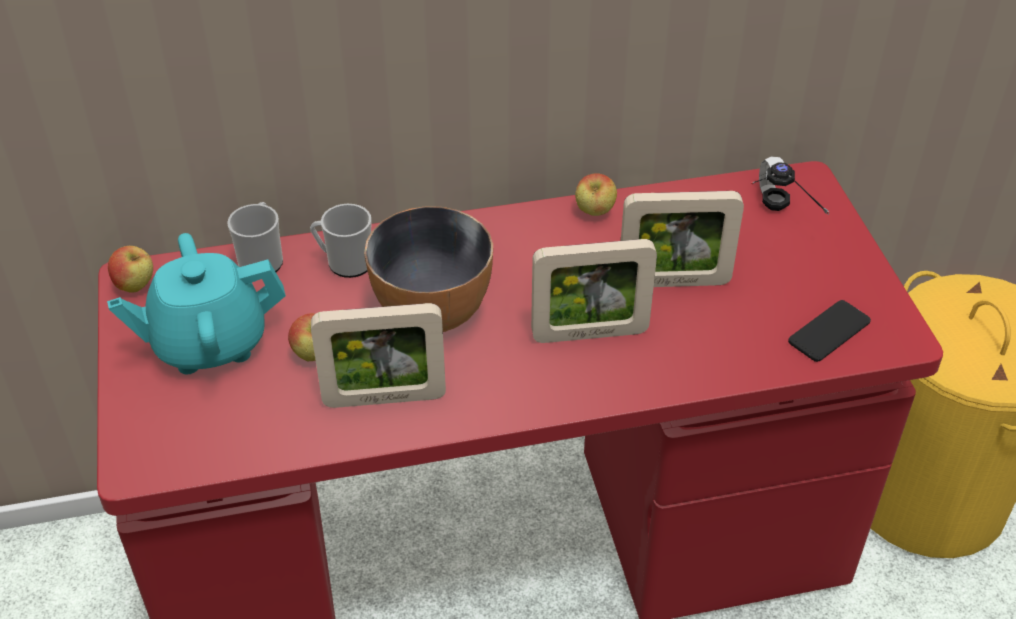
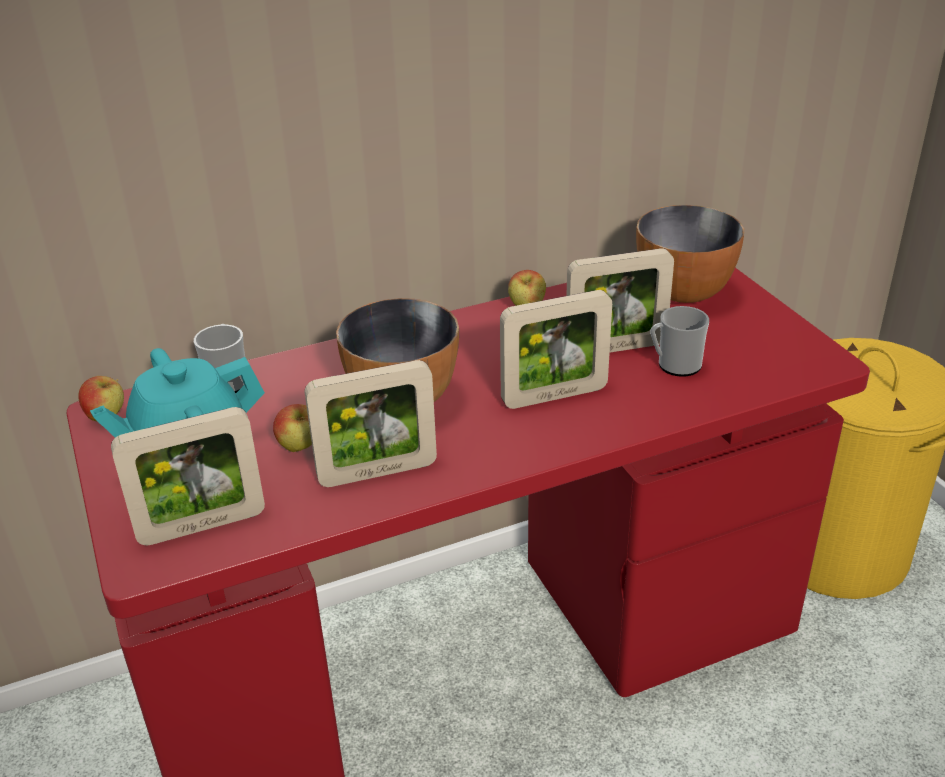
camera: 10 degrees left, 10 degrees down
(202, 431) = (202, 526): none -> picture frame
(345, 263) = (308, 373): mug -> mug (674, 365)
(773, 218) = (684, 292): headphones -> bowl
(829, 331) = (766, 366): phone -> none

